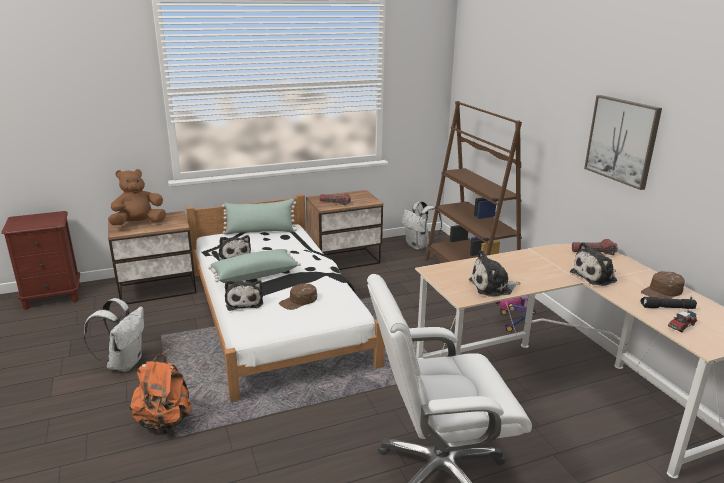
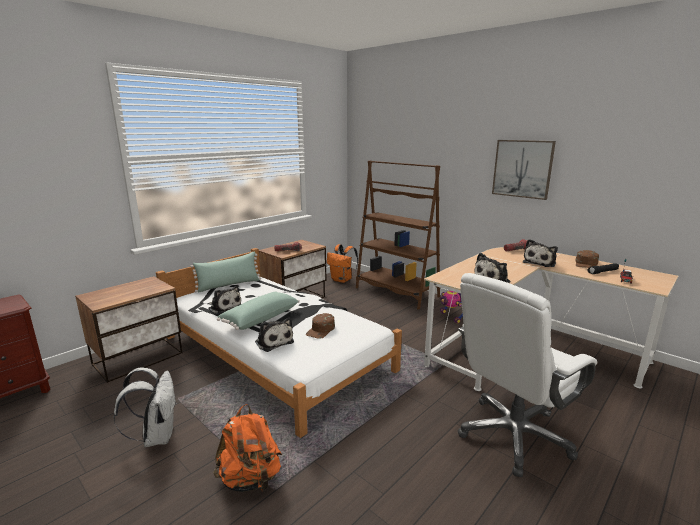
camera: 25 degrees left, 5 degrees down
(138, 224) = (116, 293): brown plush toy -> none
(419, 246) = (342, 280): white backpack -> orange backpack

